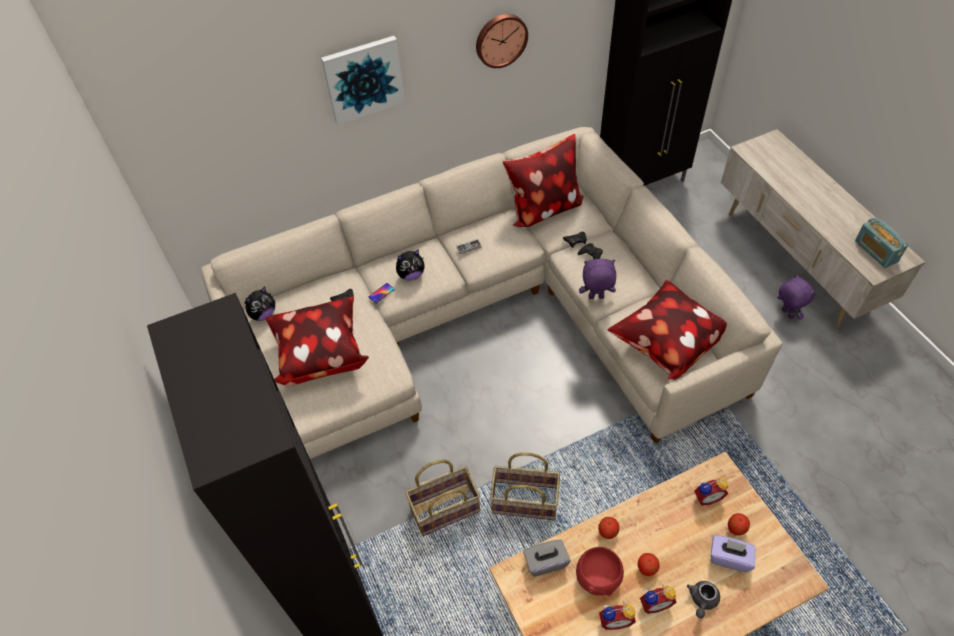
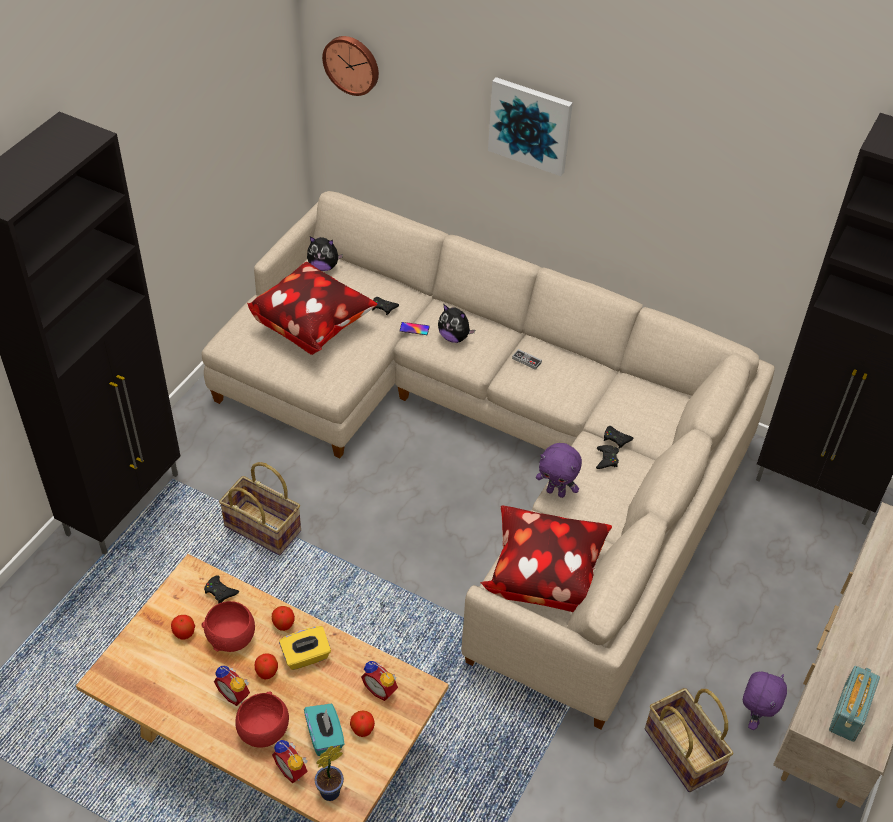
camera: 50 degrees right, 5 degrees down
(500, 39) = (689, 183): wall clock -> wall clock (352, 64)
(524, 502) = (314, 585): basket -> basket (681, 751)
(543, 208) = (634, 391): pillow -> none
(545, 562) = (220, 591): grey tissue box -> black game controller
(571, 612) = (184, 633): none -> apple
(596, 298) = (556, 492): purple plush toy -> purple plush toy turned 150 degrees clockwise
(615, 619) = (198, 670): alarm clock -> alarm clock (293, 769)
(648, 532) = (306, 656): none -> yellow tissue box
(702, 600) = (263, 732): grey teapot -> red bowl
(729, 558) = (325, 736): purple tissue box -> turquoise tissue box
(780, 578) = (332, 790): none -> potted plant

